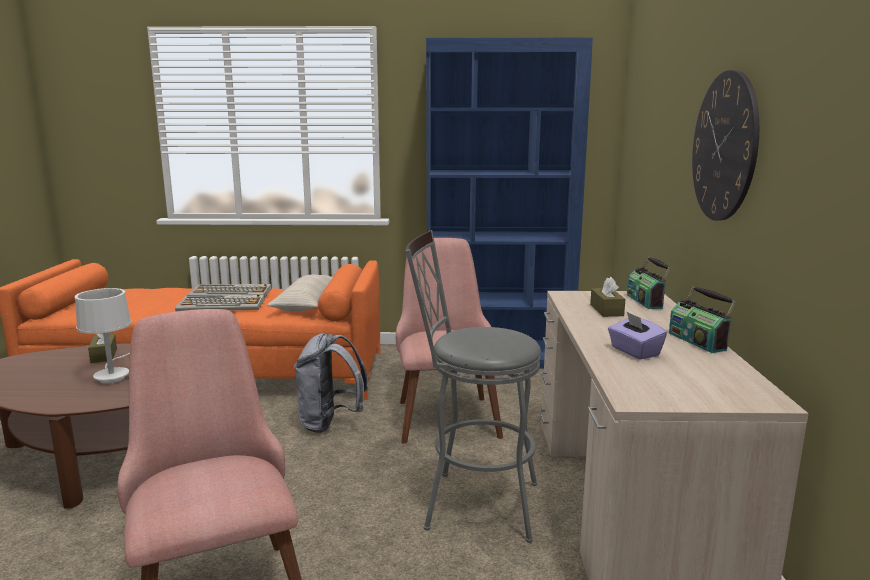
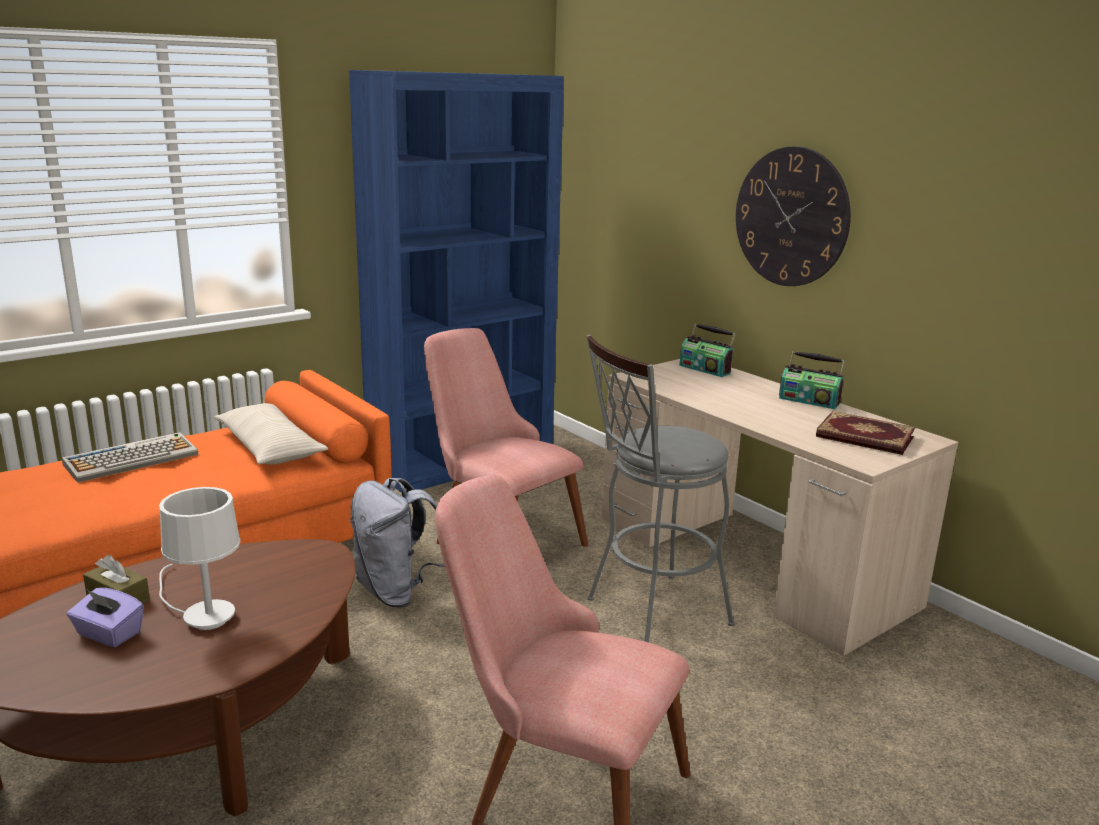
camera: 40 degrees left, 5 degrees up
(222, 305) = (163, 479): keyboard -> none
(606, 310) = (697, 386): brown tissue box -> none
(634, 352) = (791, 422): purple tissue box -> purple tissue box (108, 634)
(687, 381) = (864, 438): none -> book

